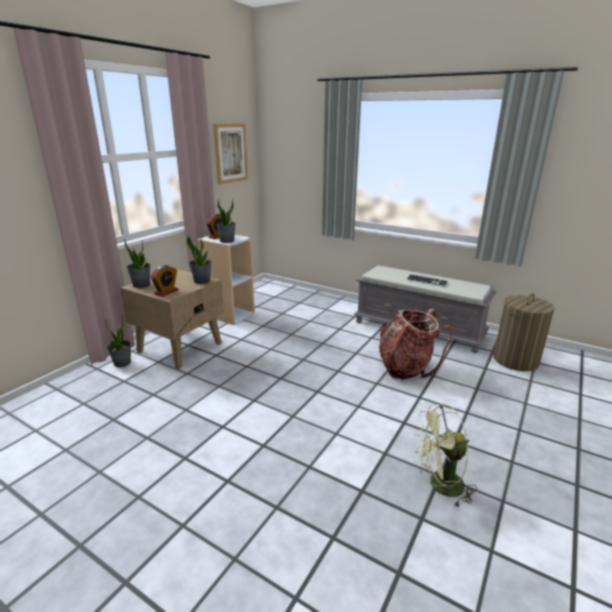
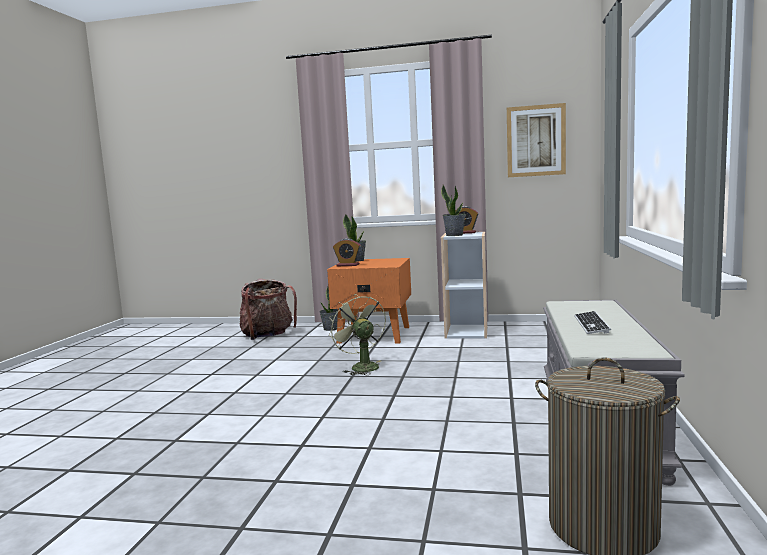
camera: 70 degrees right, 15 degrees down
(180, 347) = (375, 334): beige nightstand -> orange nightstand
(202, 281) = (387, 265): potted plant -> none
(406, 367) = (445, 430): backpack -> backpack (268, 335)
(440, 486) = (184, 478): green fan -> green fan (361, 367)

